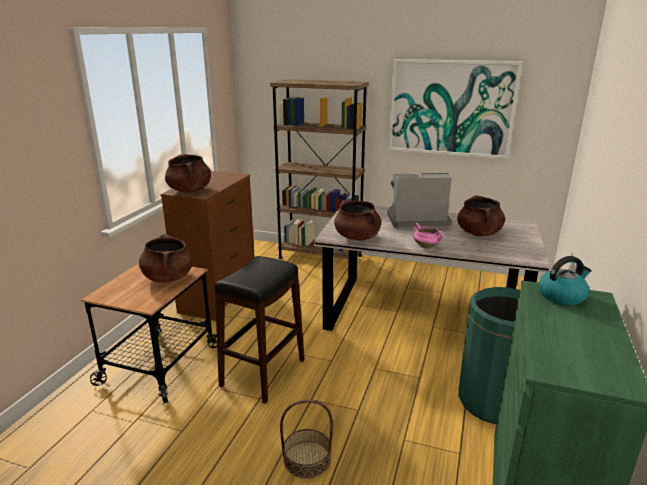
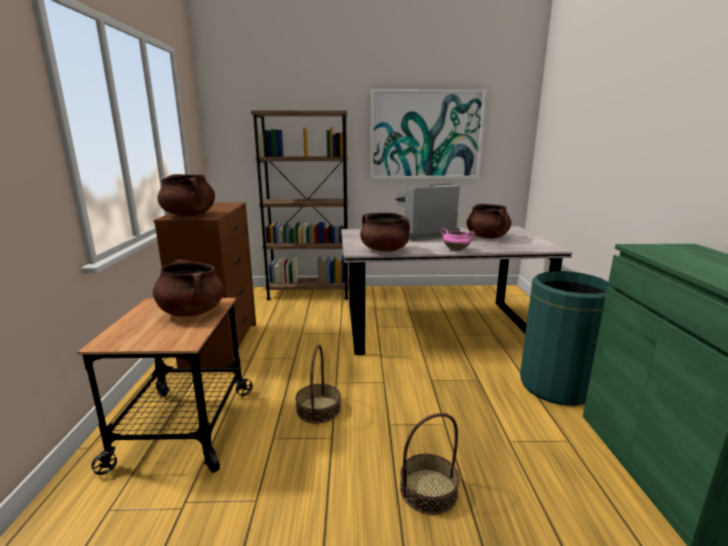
camera: 20 degrees left, 5 degrees down
(263, 372) = (318, 409): black stool -> basket
(562, 296) = (666, 249): kettle -> none

